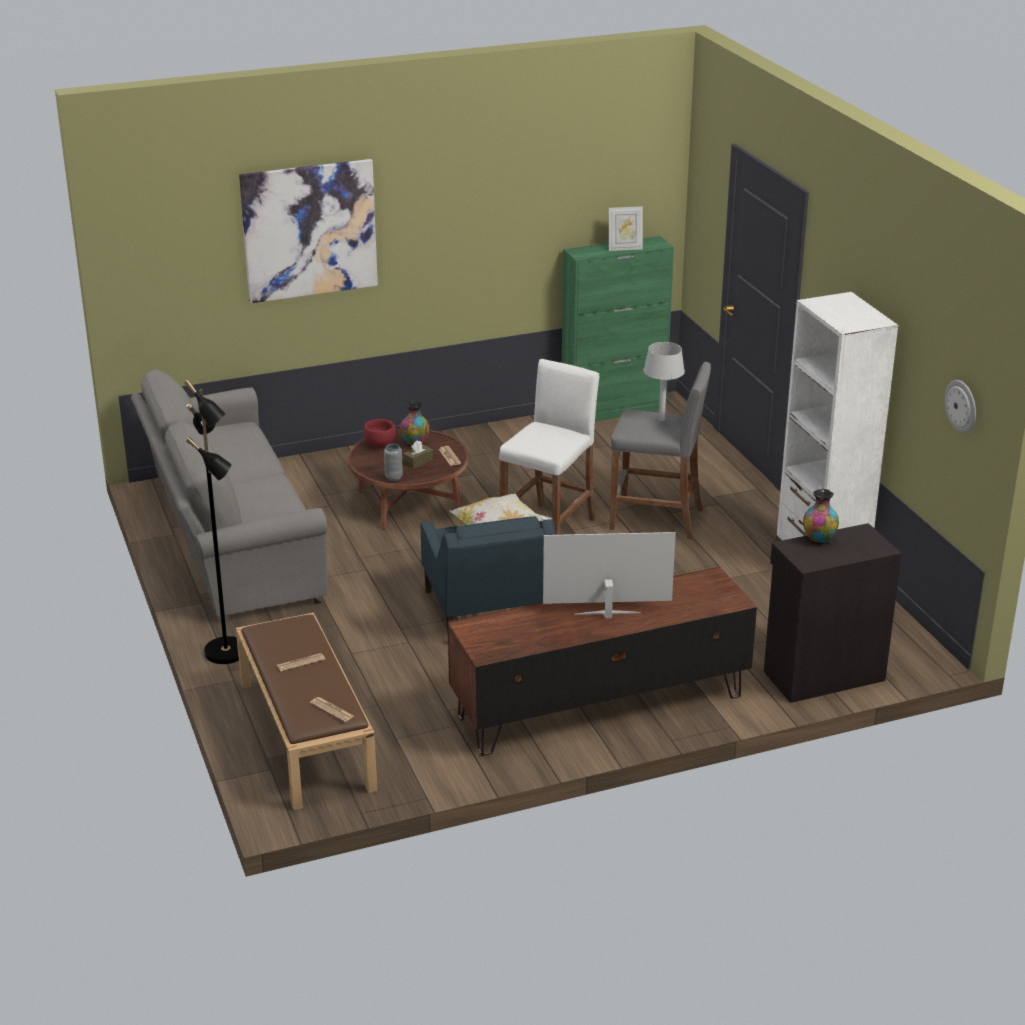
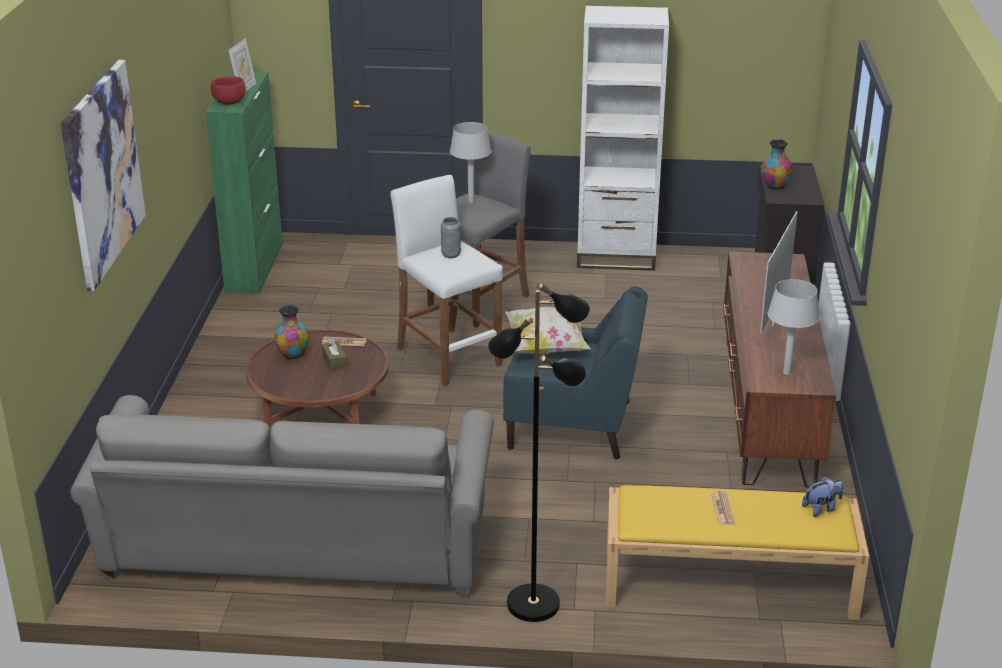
camera: 65 degrees left, 0 degrees up
(304, 734) = (727, 583): brown bench -> yellow bench
(332, 710) = (821, 508): newspaper -> plush toy
(380, 444) = (272, 374): red bowl -> red bowl (230, 103)
(393, 477) = (357, 382): grey vase -> grey vase (451, 255)
(497, 635) = (786, 372): none -> grey table lamp
(961, 406) = (765, 41): wall clock -> none

